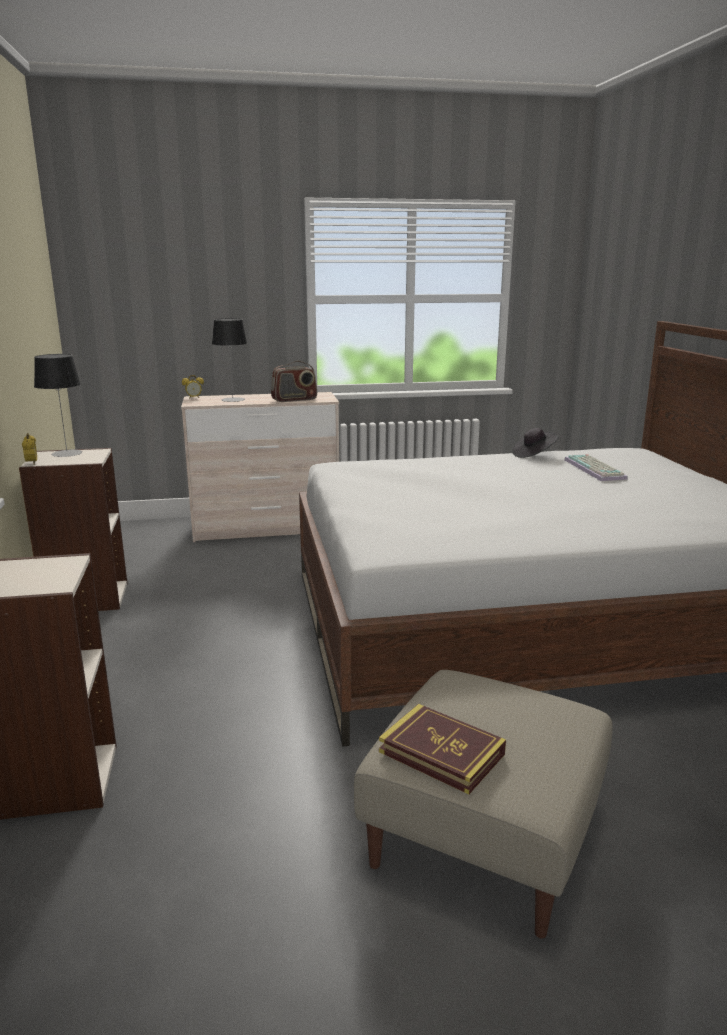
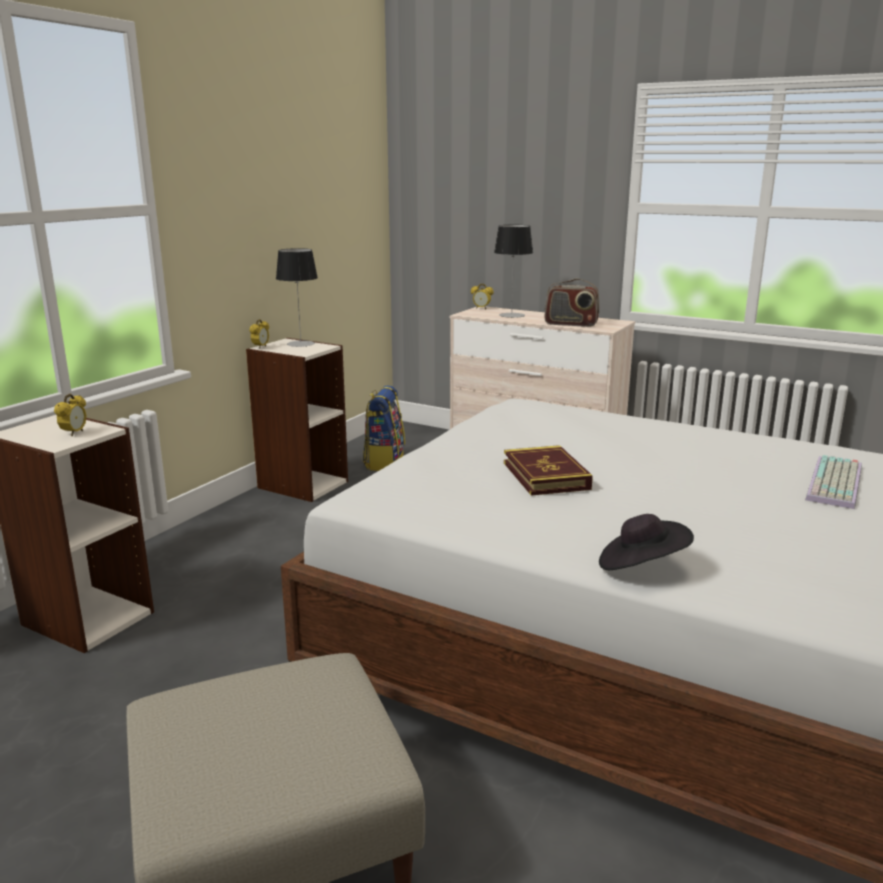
camera: 40 degrees right, 0 degrees up
(45, 572) = (74, 433): none -> alarm clock
(135, 559) = (384, 462): none -> backpack
(441, 753) = (189, 724): book -> book (545, 476)
(533, 455) = (787, 444): black hat -> black hat (641, 566)

